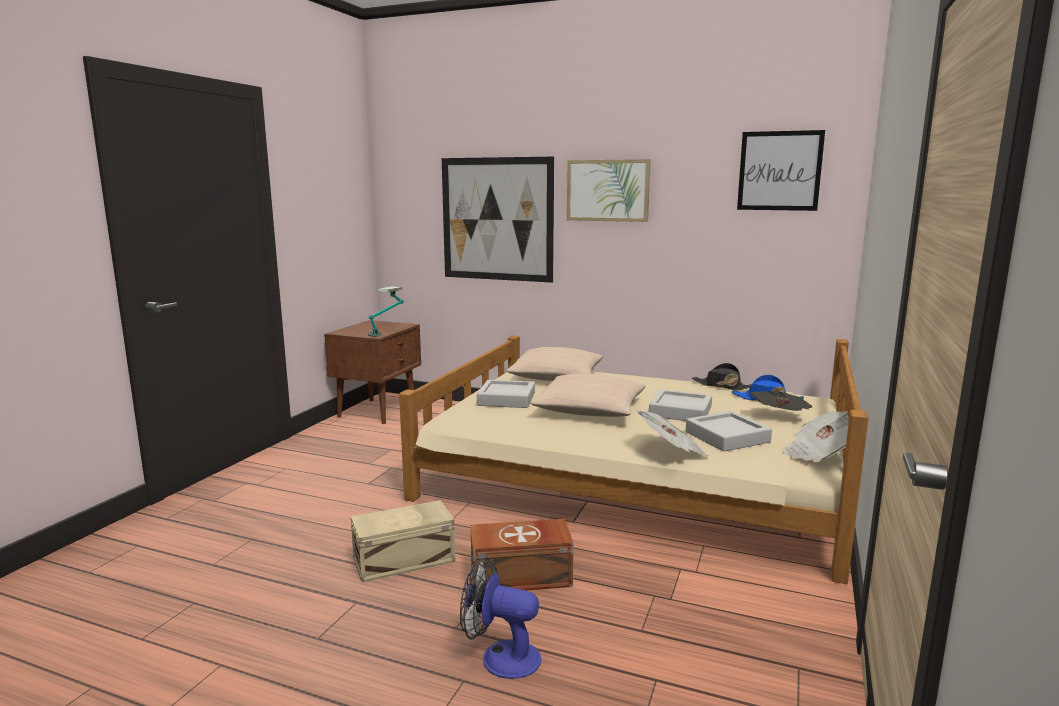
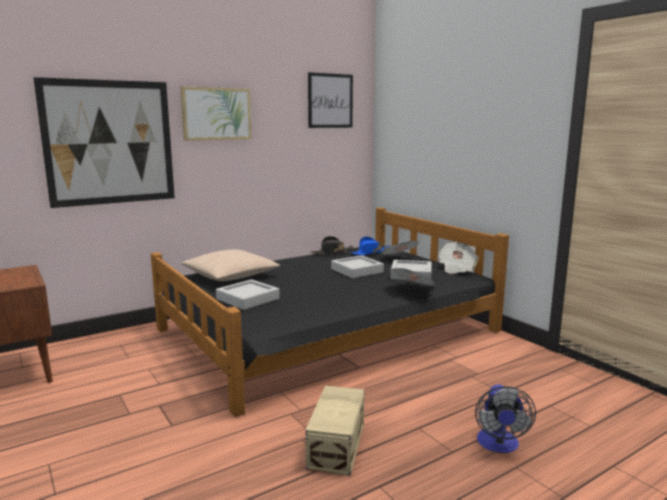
camera: 55 degrees left, 0 degrees up
(387, 332) = (32, 278): table lamp -> none
(500, 657) = (498, 445): fan -> fan turned 45 degrees counterclockwise
(522, 577) = (412, 407): brown storage box -> none
(590, 410) = (315, 286): beige pillow -> none
(633, 477) = (327, 330): beige bed -> black bed

